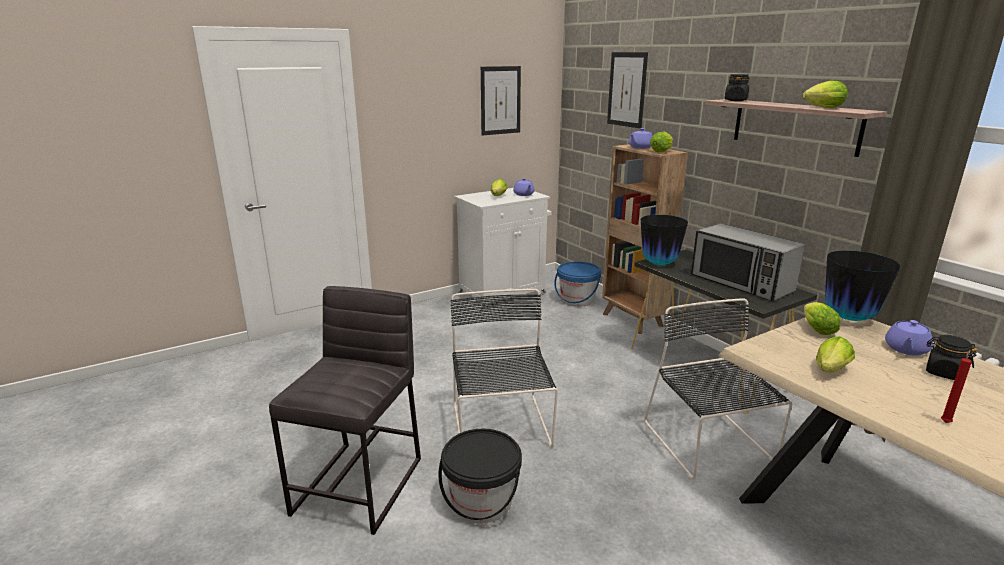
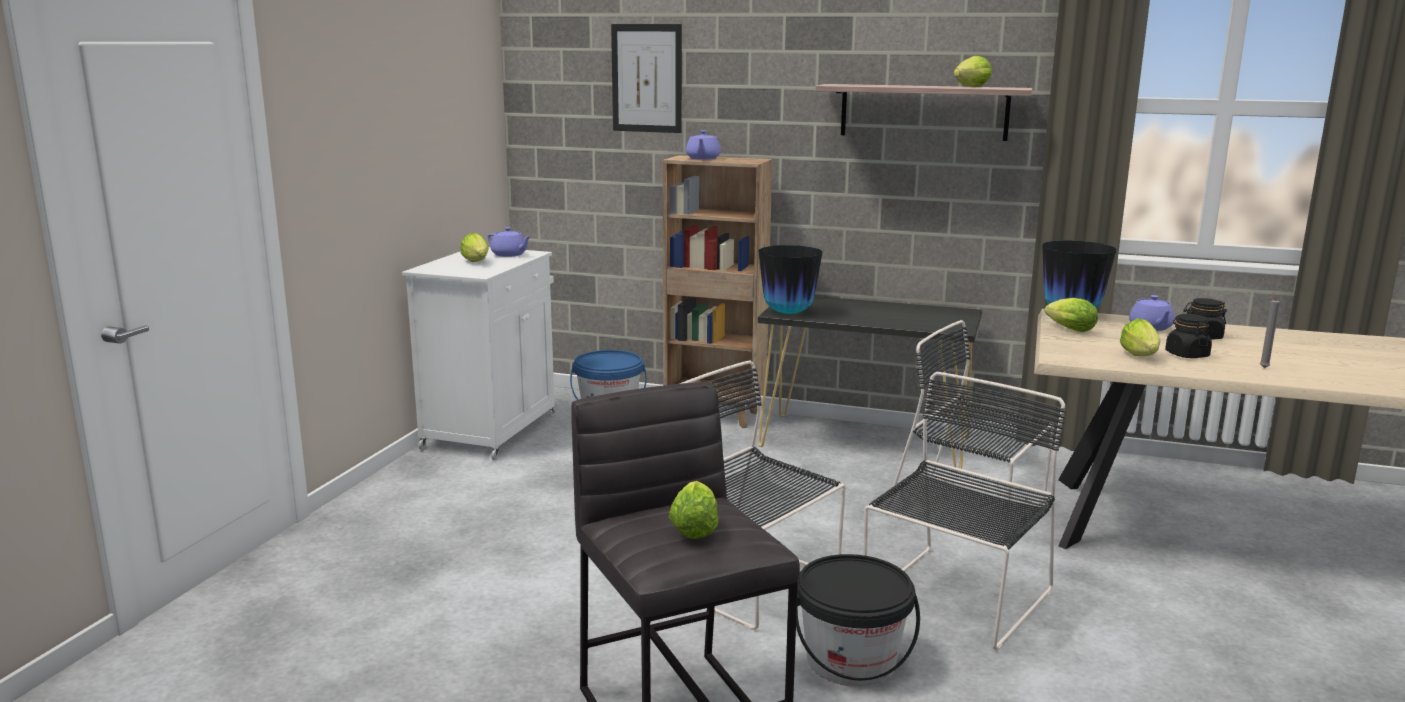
camera: 40 degrees left, 5 degrees down
(500, 100) = (442, 102): picture -> none
(602, 497) = (955, 599): none -> black chair
(662, 151) = (743, 160): lettuce -> lettuce (694, 528)
(735, 100) = (848, 84): black jar -> black jar (1186, 355)
(740, 283) = (903, 314): microwave -> none
(946, 422) = (1263, 367): red candle -> grey candle

